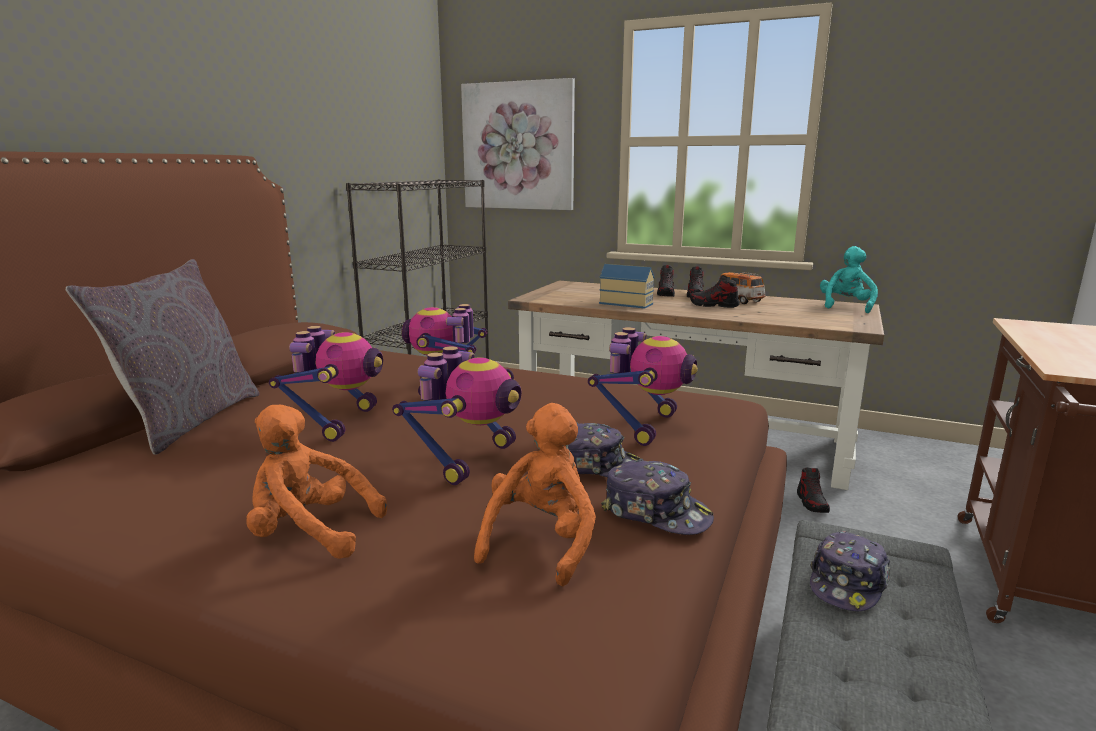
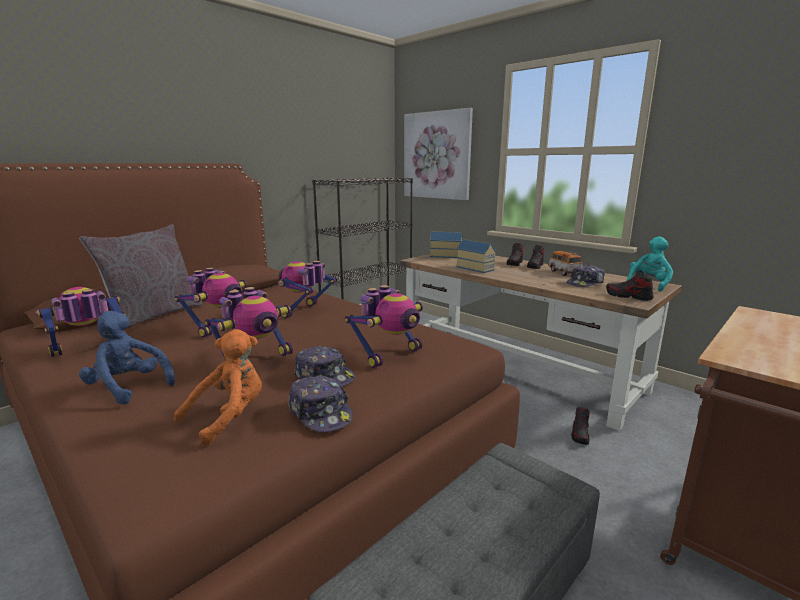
camera: 20 degrees right, 0 degrees up
(147, 491) = (90, 351): none -> toy robot
(310, 533) = (129, 387): orange plush toy -> blue plush toy
(563, 290) = (445, 255): none -> toy house
(714, 305) = (538, 275): shoe -> shoe (628, 296)
(847, 583) = (483, 496): cap -> cap (585, 283)

